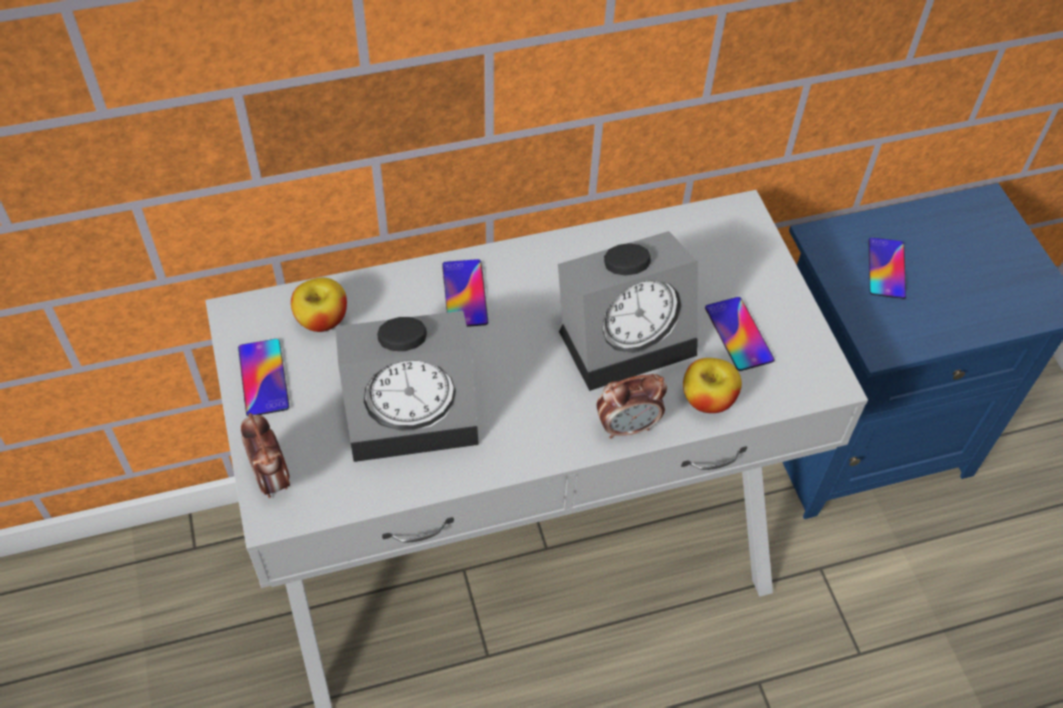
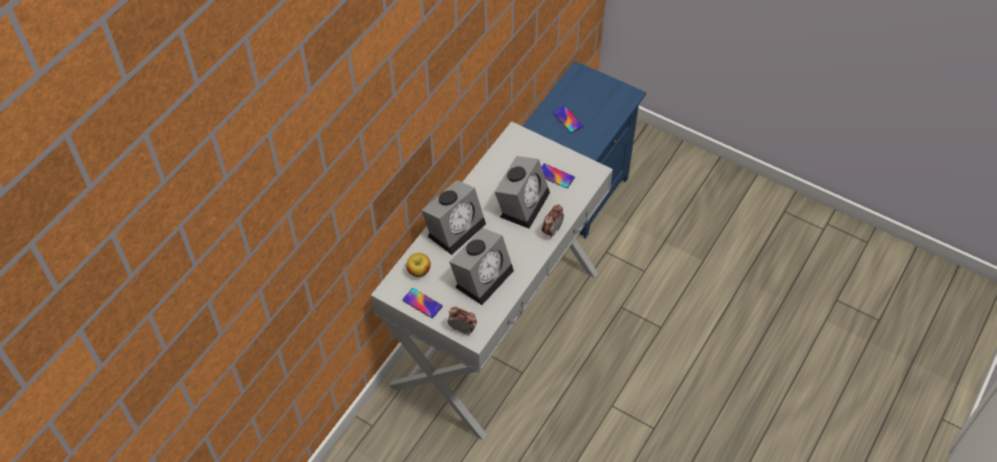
camera: 40 degrees left, 0 degrees up
(464, 294) = (455, 227): phone -> alarm clock
(707, 400) = (567, 204): apple -> none

